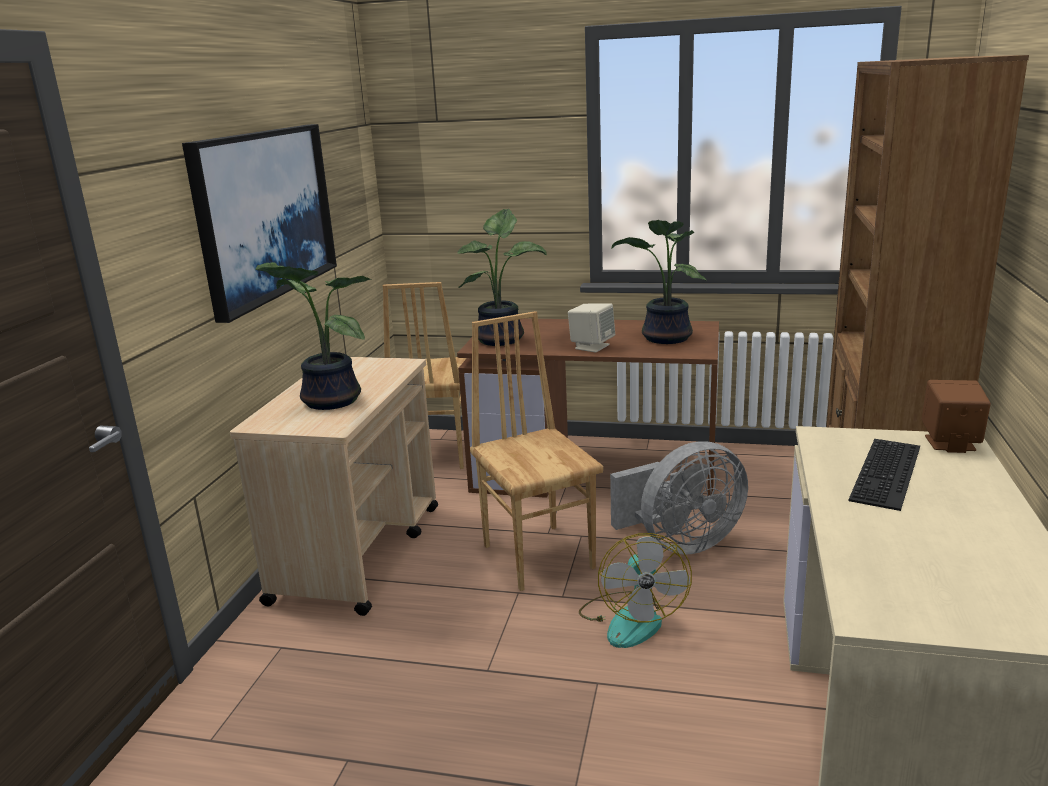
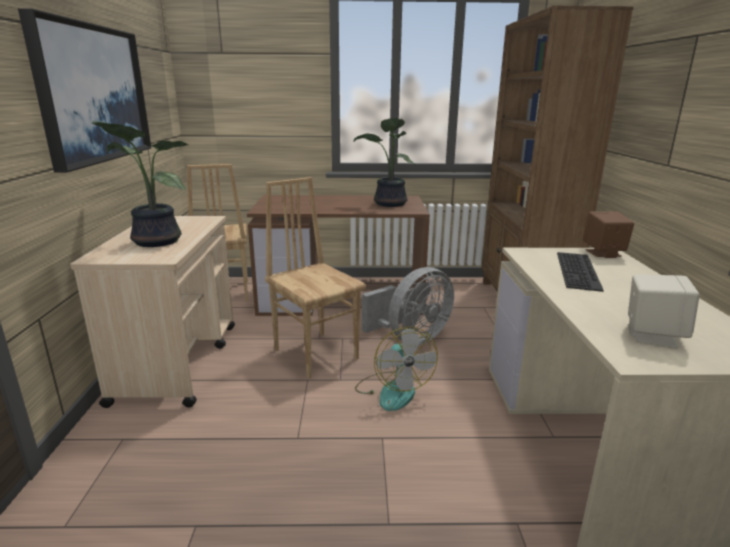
camera: 15 degrees left, 0 degrees up
(503, 339) = (277, 205): potted plant -> none
(591, 346) = (342, 209): beige speaker -> beige speaker (652, 335)

